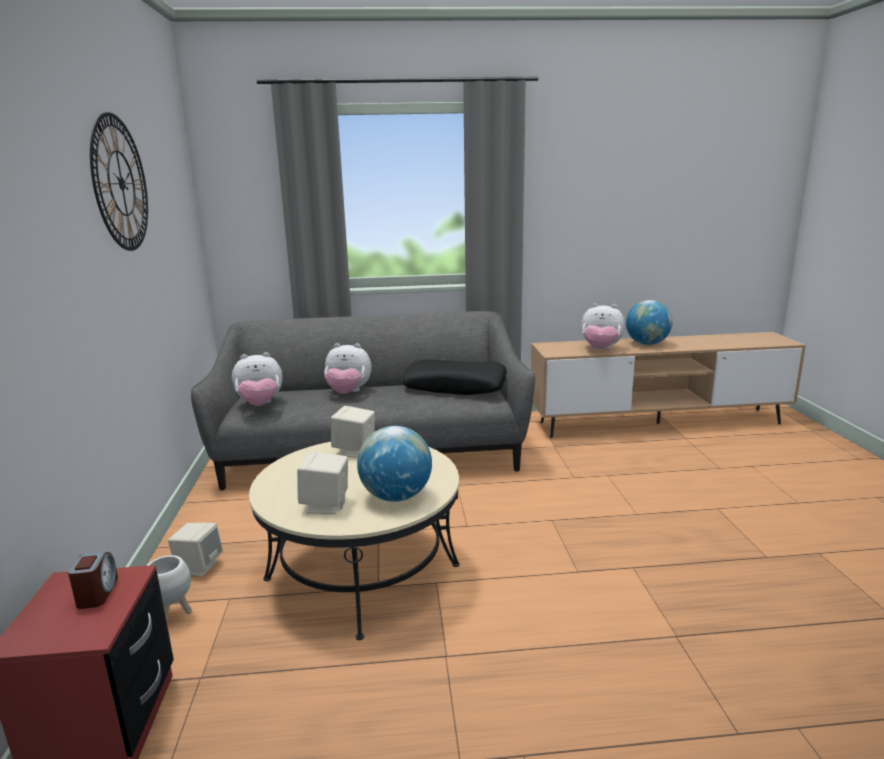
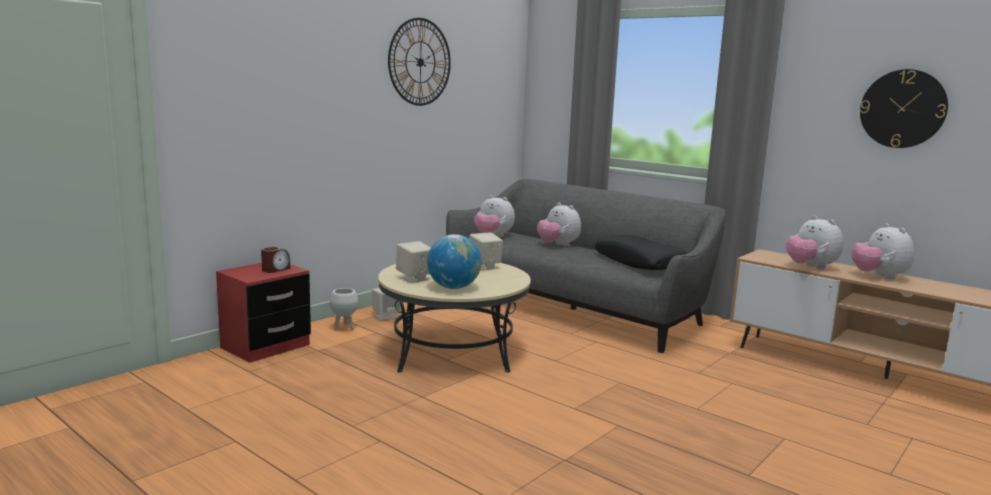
camera: 45 degrees right, 5 degrees down
(623, 198) = (902, 109): none -> wall clock
(647, 344) = (879, 276): globe -> plush toy

